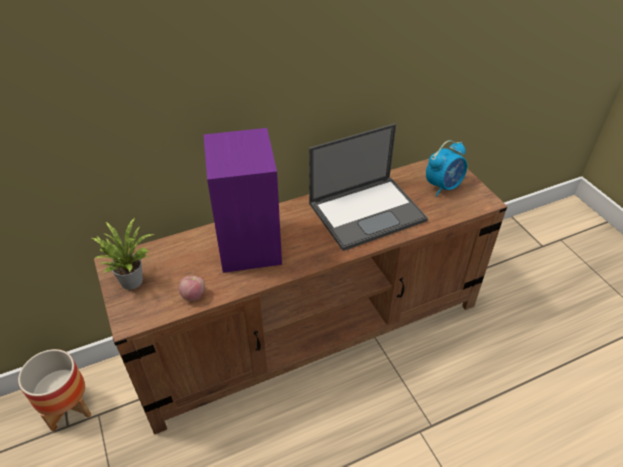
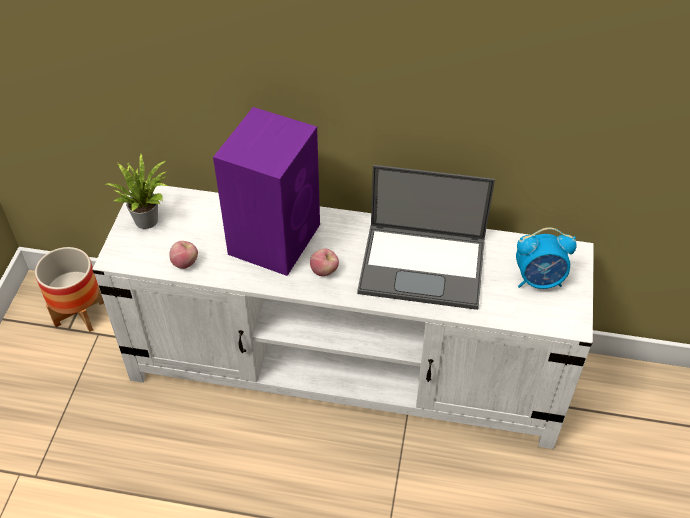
camera: 35 degrees right, 5 degrees up
(305, 248) = (324, 271): none -> apple
(311, 330) = (347, 369): brown tv stand -> white tv stand

